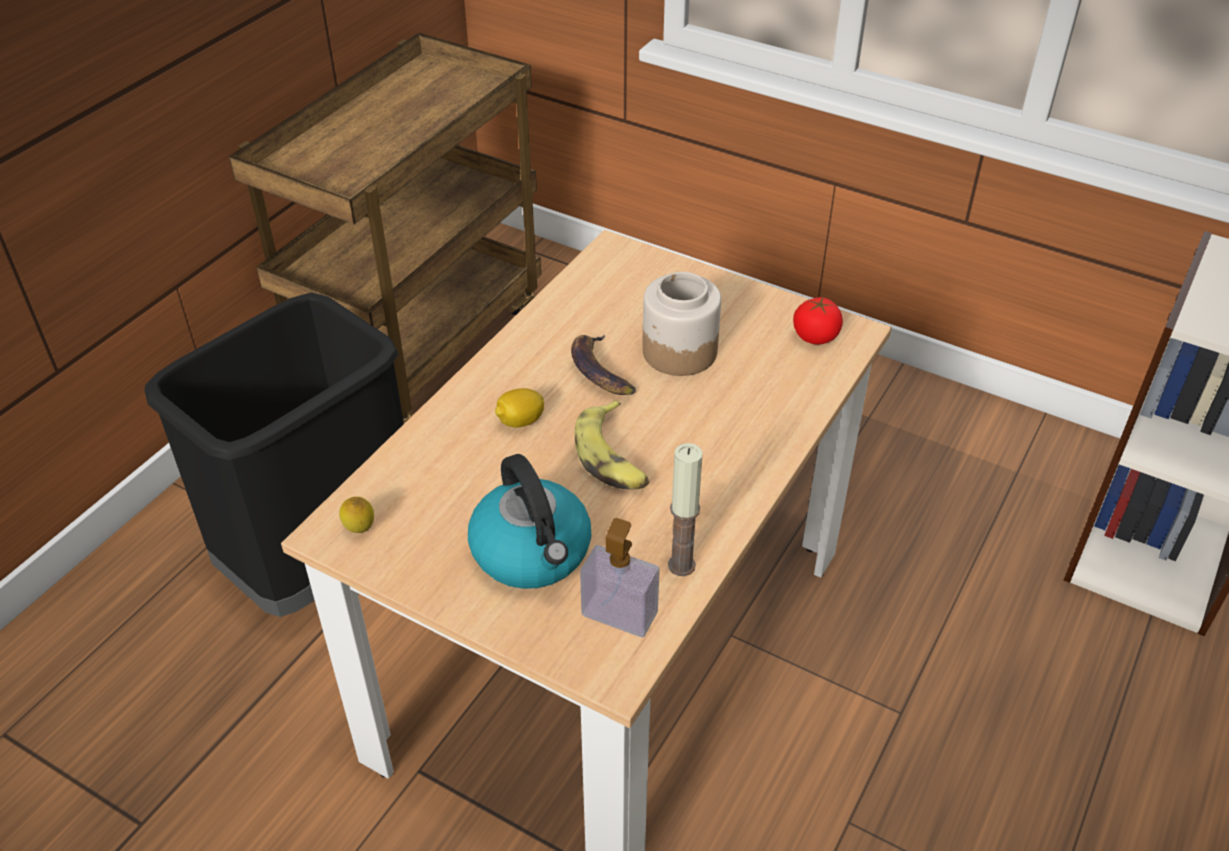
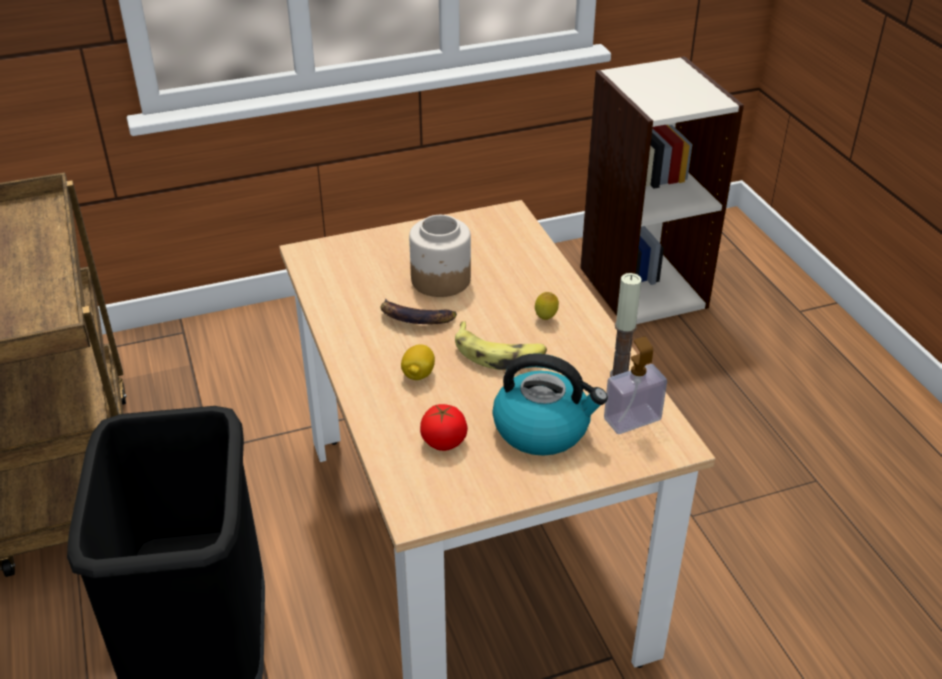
camera: 50 degrees left, 5 degrees down
(360, 530) = (432, 497): lemon -> lemon (546, 319)
(816, 336) = (495, 227): tomato -> tomato (444, 441)

